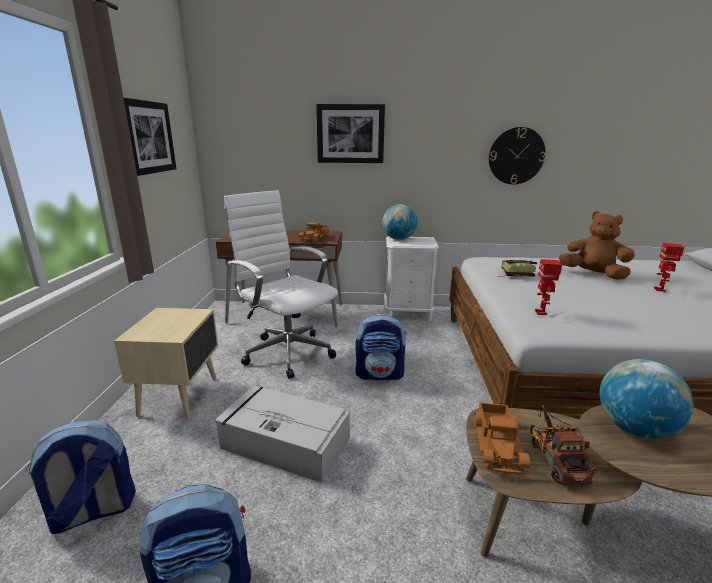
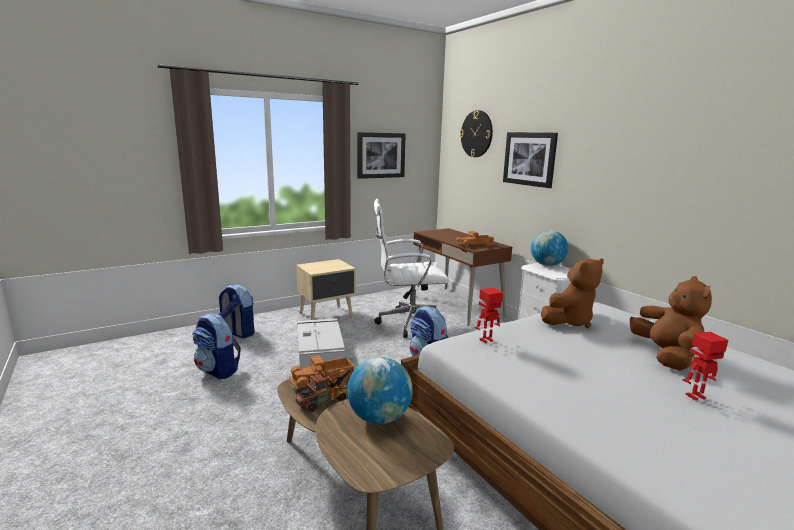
camera: 55 degrees right, 5 degrees down
(286, 352) = (407, 323): white office chair -> white office chair turned 105 degrees counterclockwise
(513, 275) = (569, 321): book -> brown plush toy
(516, 156) = (689, 196): wall clock -> wall clock (476, 134)

